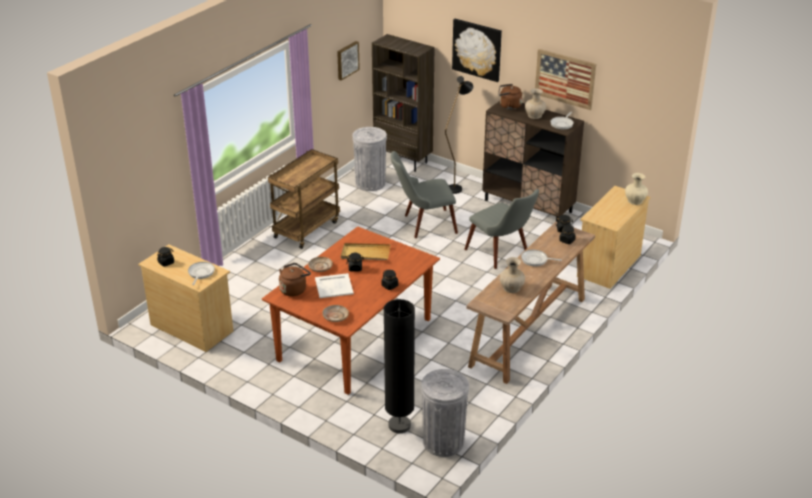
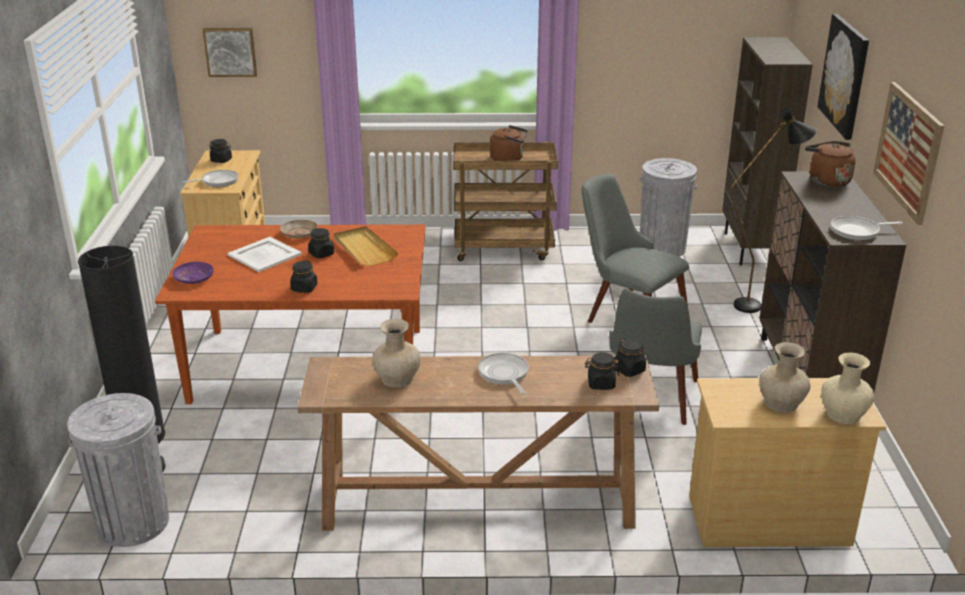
camera: 55 degrees right, 5 degrees down
(294, 289) = (232, 235): brown kettle -> brown kettle (509, 159)
(335, 316) = (194, 278): beige plate -> purple plate
(347, 60) = (687, 47): picture -> picture (230, 51)
(534, 115) = (838, 205): beige vase -> beige vase (780, 403)

